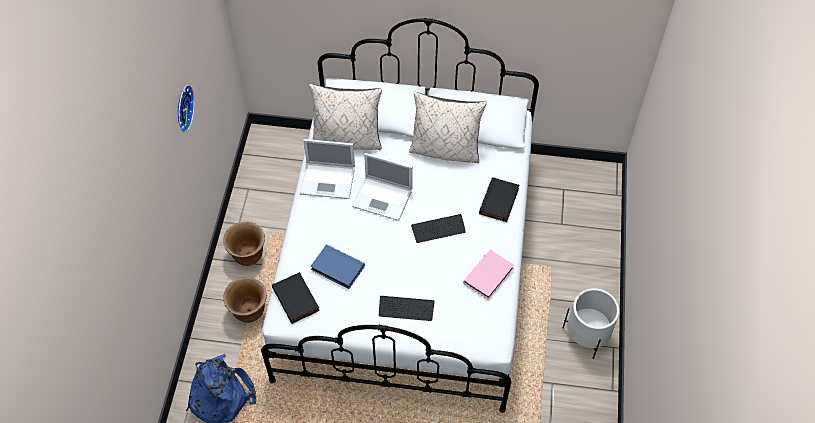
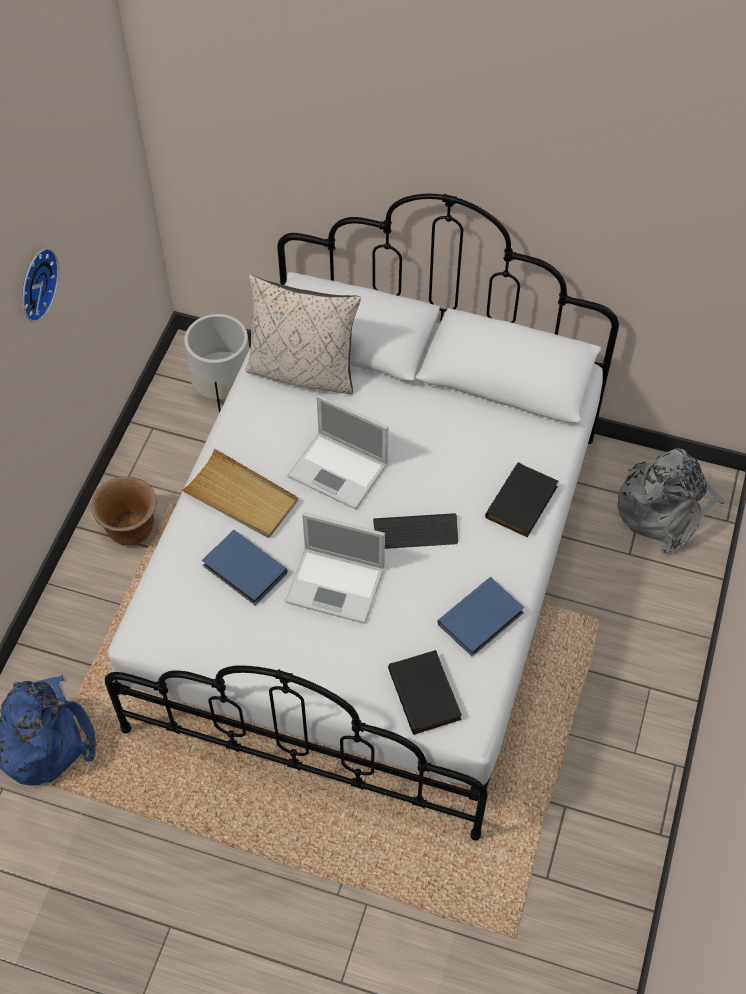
camera: 10 degrees right, 0 degrees up
(249, 312) = (114, 617): brown planter -> none
(297, 299) = (171, 608): black book -> black book (426, 694)
(325, 223) = (241, 497): none -> beige tray
(329, 180) = (261, 431): laptop -> laptop (337, 585)
(406, 309) = (338, 651): keyboard -> none
(445, 150) = (453, 409): beige pillow -> none
(489, 276) = (481, 620): pink book -> blue book
(578, 193) = (665, 509): none -> grey backpack
(586, 335) = (635, 739): white planter -> white planter (223, 390)

